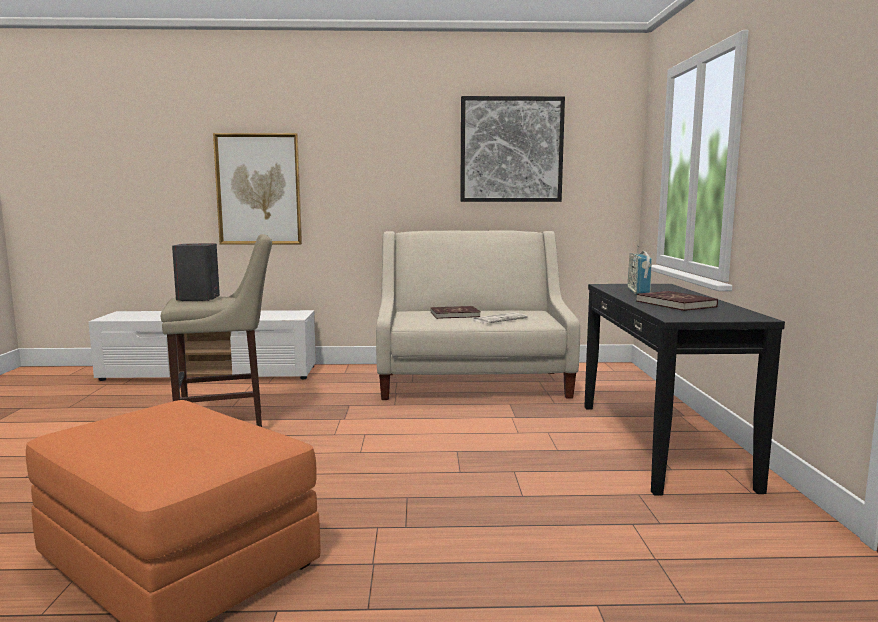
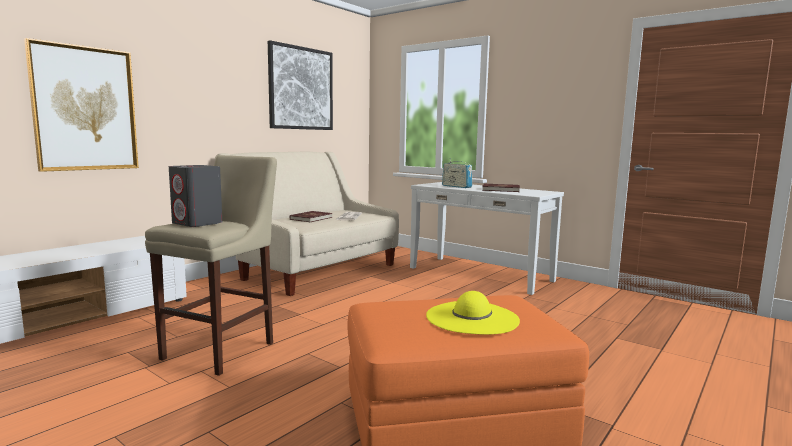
camera: 50 degrees left, 0 degrees up
(162, 440) = (472, 318): none -> yellow hat
(660, 443) = (480, 274): black console table -> white console table

